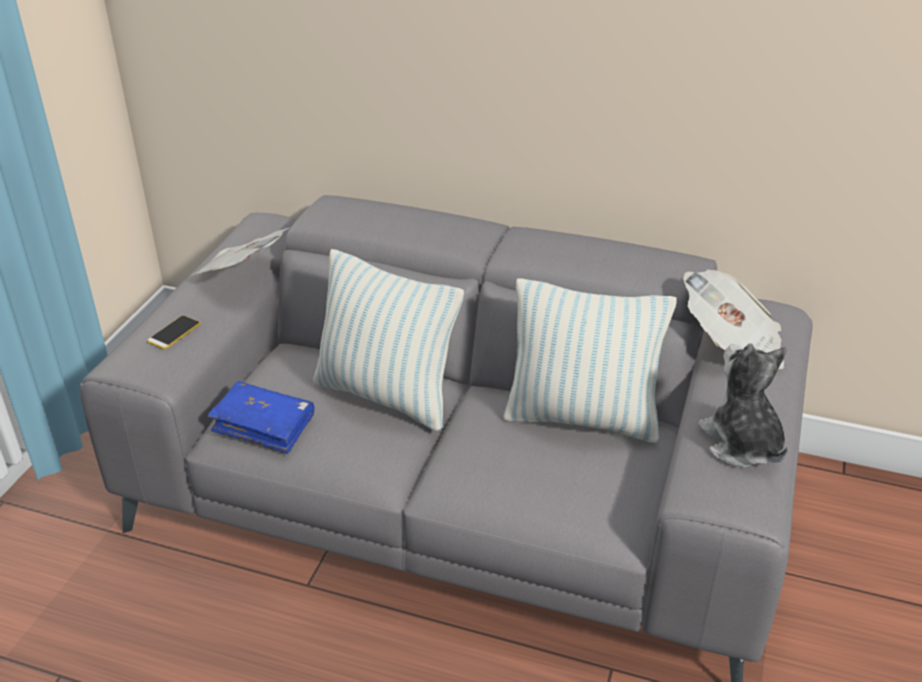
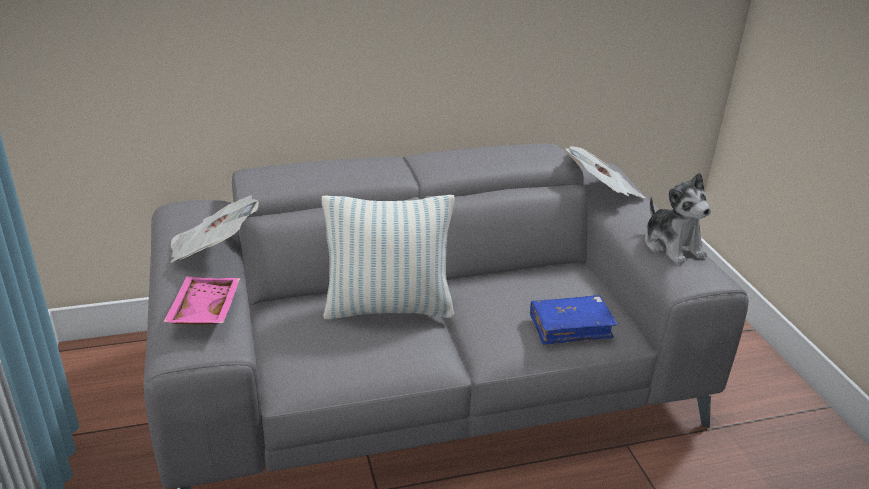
camera: 35 degrees left, 5 degrees down
(174, 333) = (203, 310): phone -> pink tray
(264, 425) = (317, 362): blue book -> blue book (570, 327)
(582, 417) = (532, 275): pillow -> none
(741, 444) = (672, 246): plush toy -> plush toy turned 150 degrees counterclockwise

